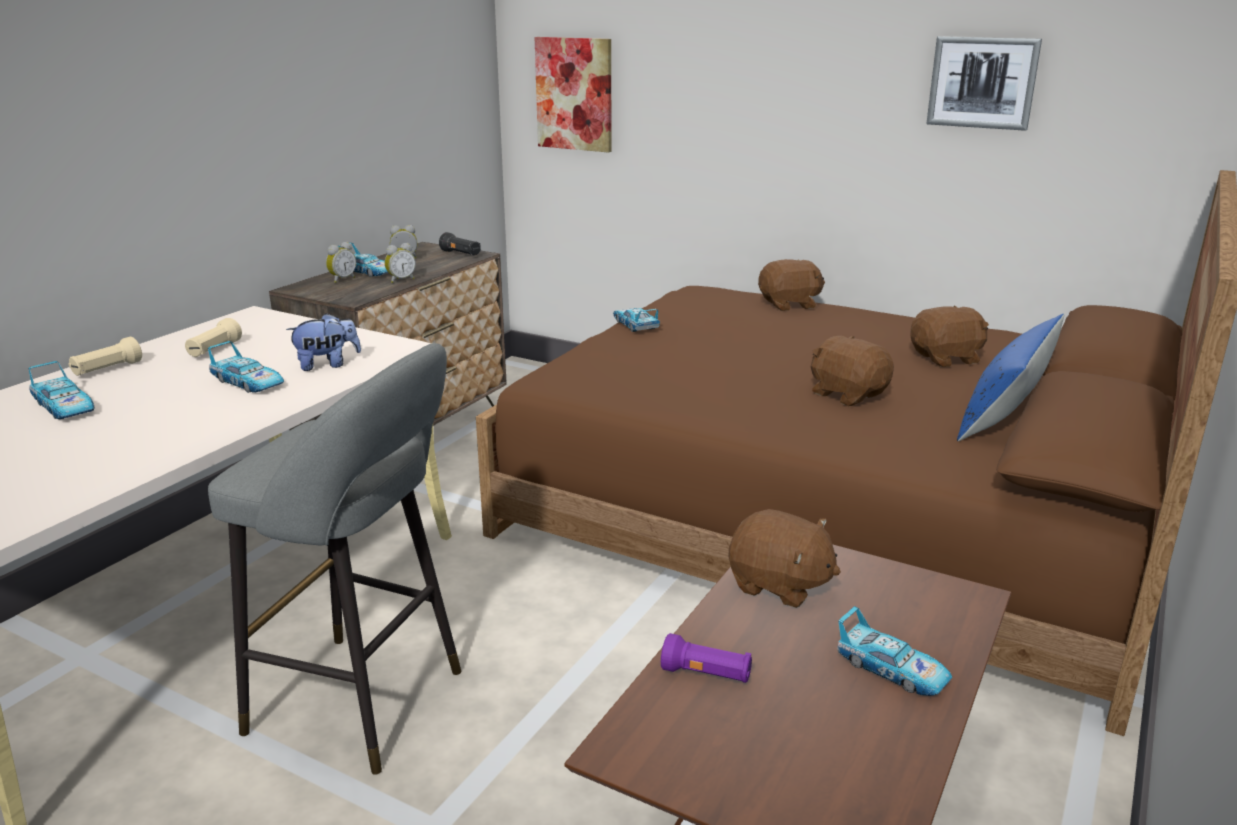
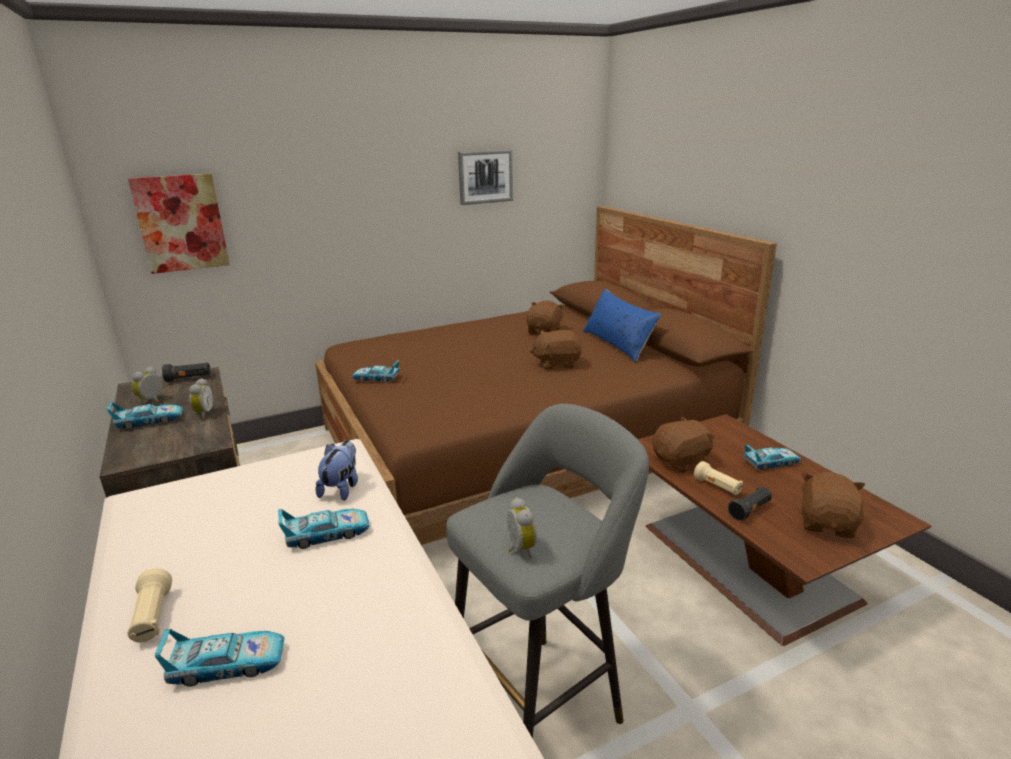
camera: 55 degrees left, 0 degrees up
(214, 350) = (208, 538): beige flashlight -> beige flashlight (717, 487)
(342, 279) = (145, 436): alarm clock -> alarm clock (519, 549)
(706, 675) = (749, 510): purple flashlight -> black flashlight
(789, 305) = (421, 334): brown plush toy -> brown plush toy (827, 524)

